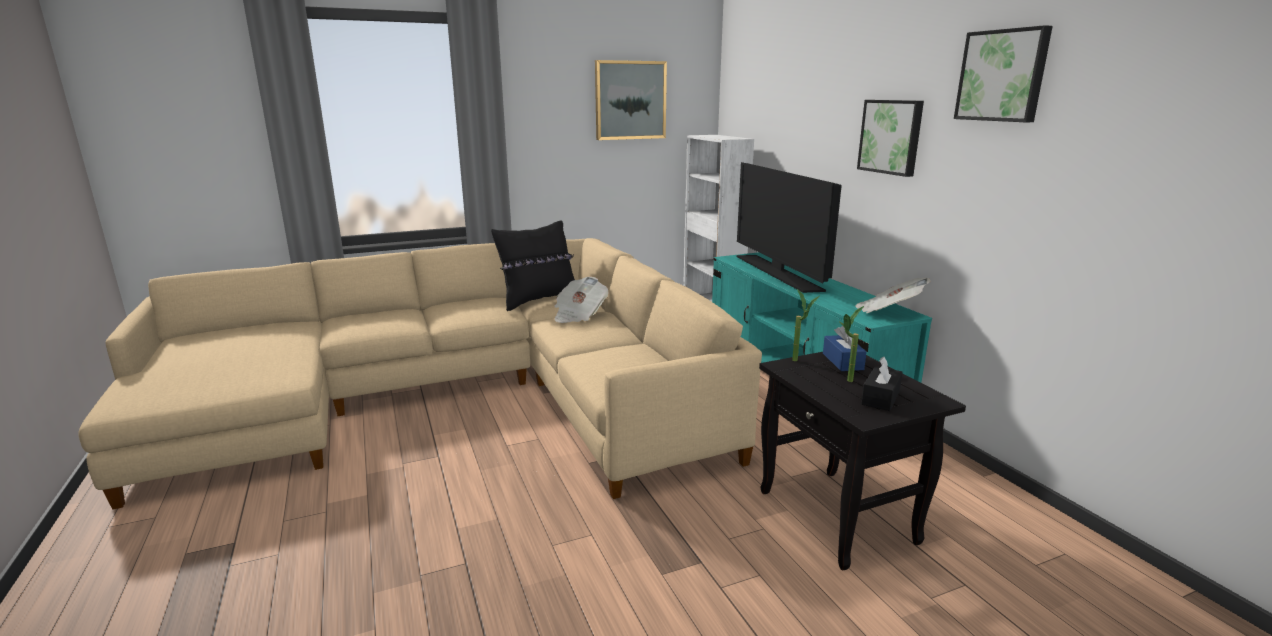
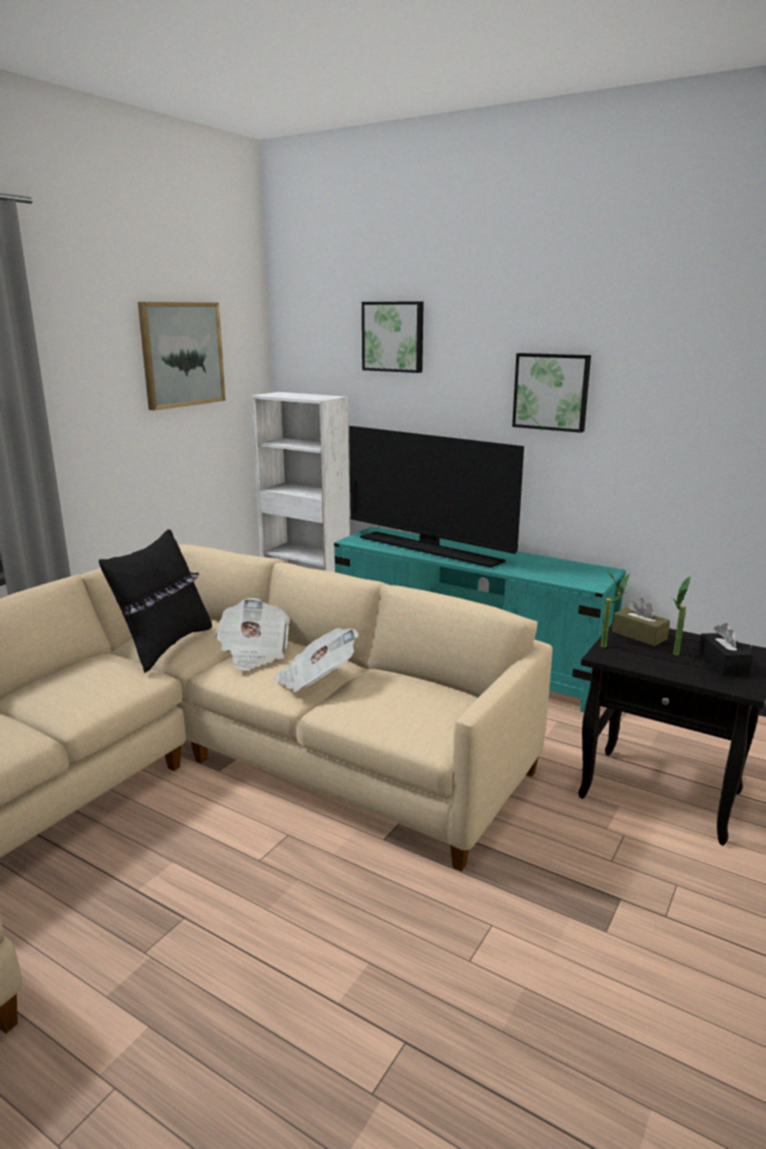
camera: 35 degrees left, 0 degrees up
(842, 361) = (639, 635): blue tissue box -> brown tissue box
(888, 312) = (588, 572): newspaper -> newspaper (316, 679)
(1003, 76) = (684, 333): picture -> picture (394, 336)

